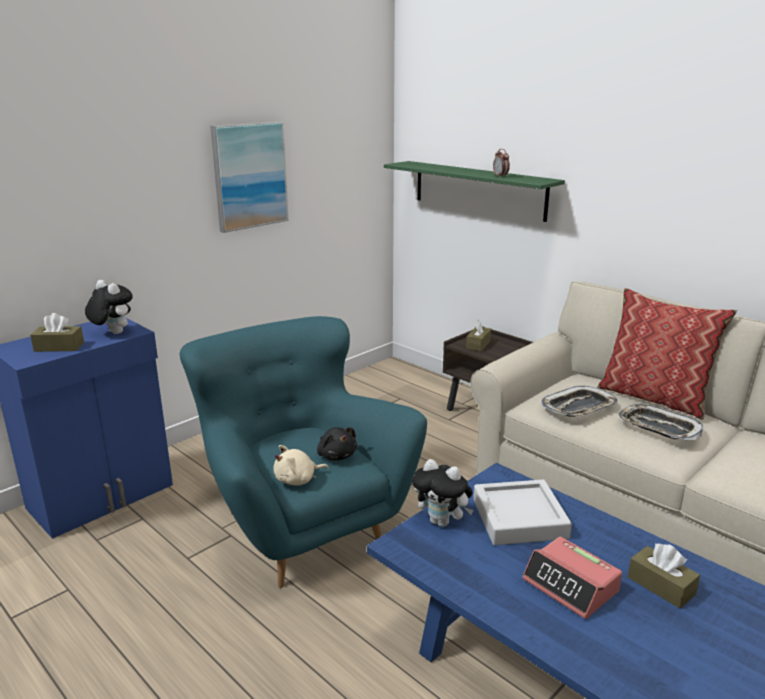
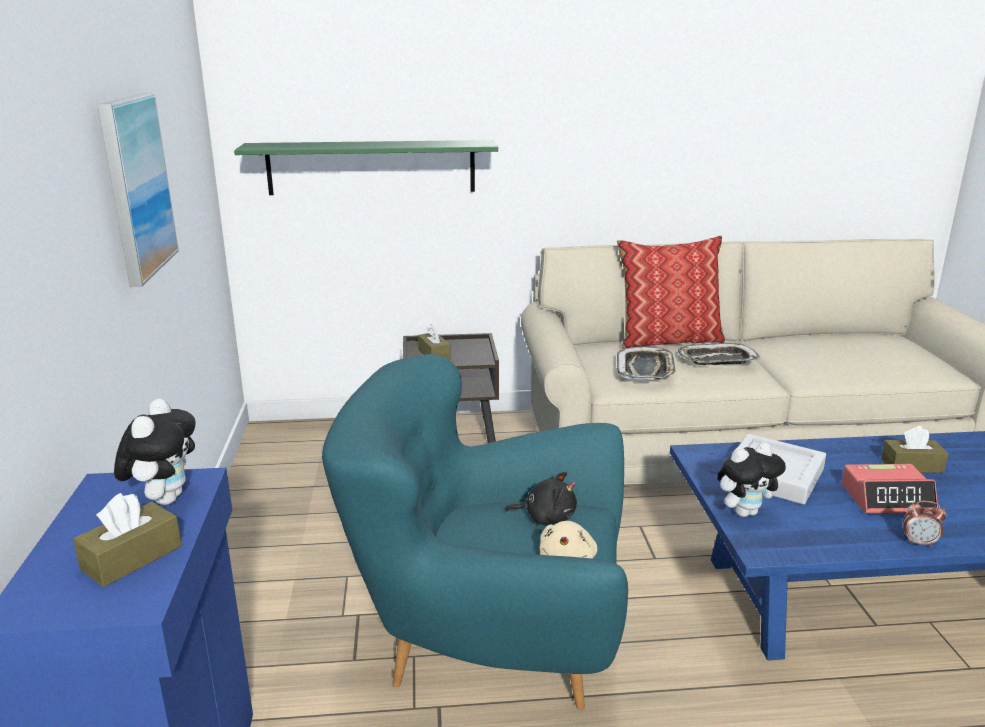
camera: 50 degrees left, 0 degrees up
(112, 333) = (165, 498): plush toy -> plush toy turned 105 degrees clockwise
(500, 176) = (426, 144): alarm clock -> alarm clock (919, 542)

